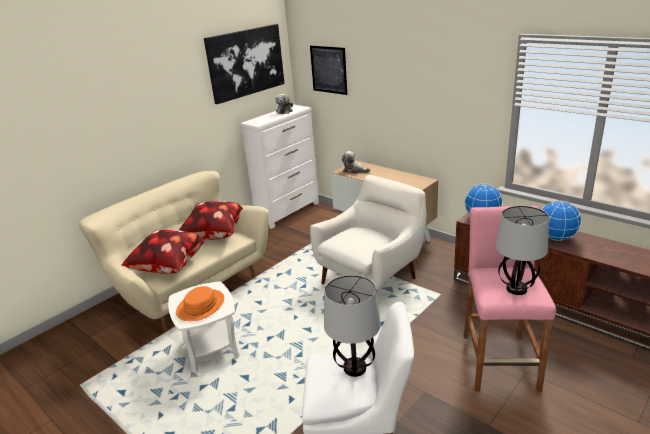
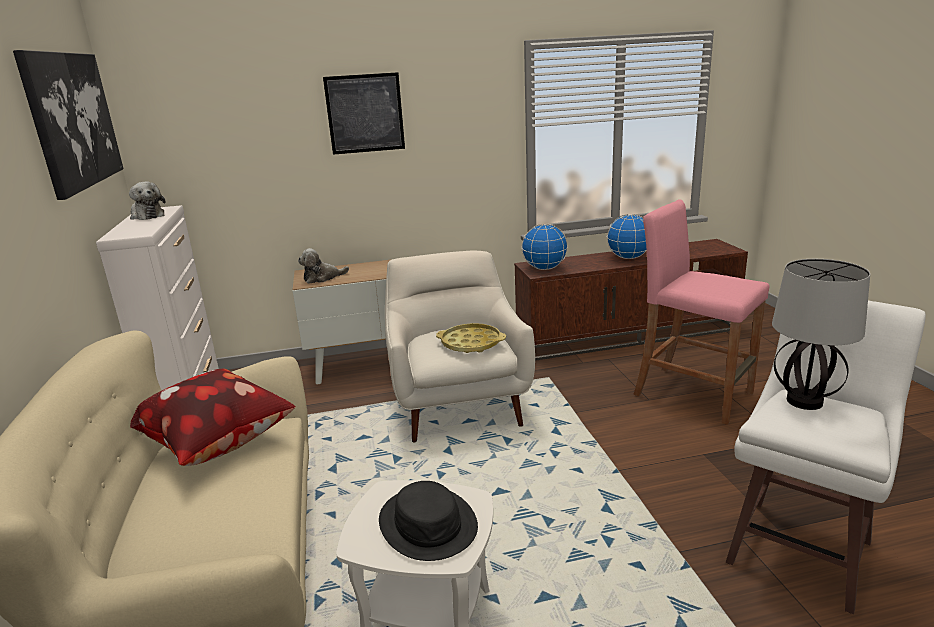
camera: 55 degrees left, 5 degrees down
(169, 268) = (235, 530): pillow -> none
(201, 306) = (428, 524): orange hat -> black hat
(328, 69) = (215, 131): picture -> picture (365, 113)
(360, 244) = (471, 343): none -> yellow tray
(516, 289) = (731, 282): table lamp -> none

